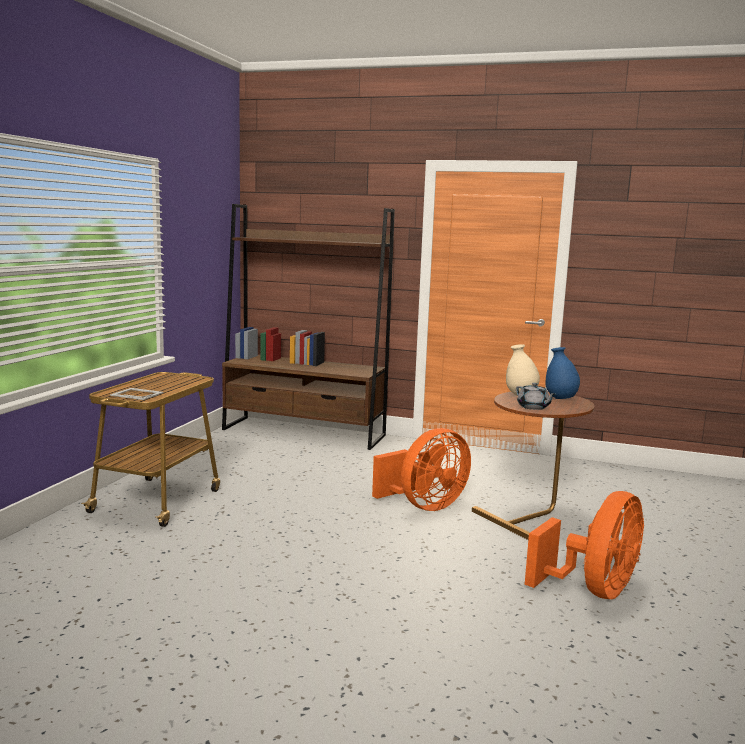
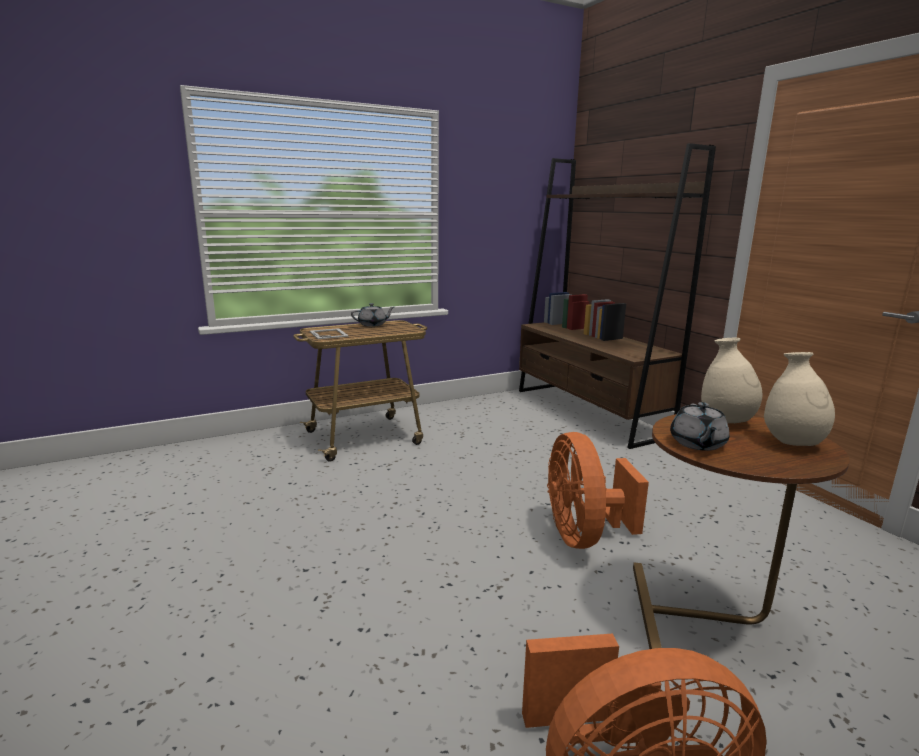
camera: 45 degrees right, 5 degrees up
(149, 379) = (373, 324): none -> grey teapot
(424, 506) = (583, 535): orange fan -> orange fan turned 75 degrees clockwise
(560, 398) = (792, 443): blue vase -> beige vase

